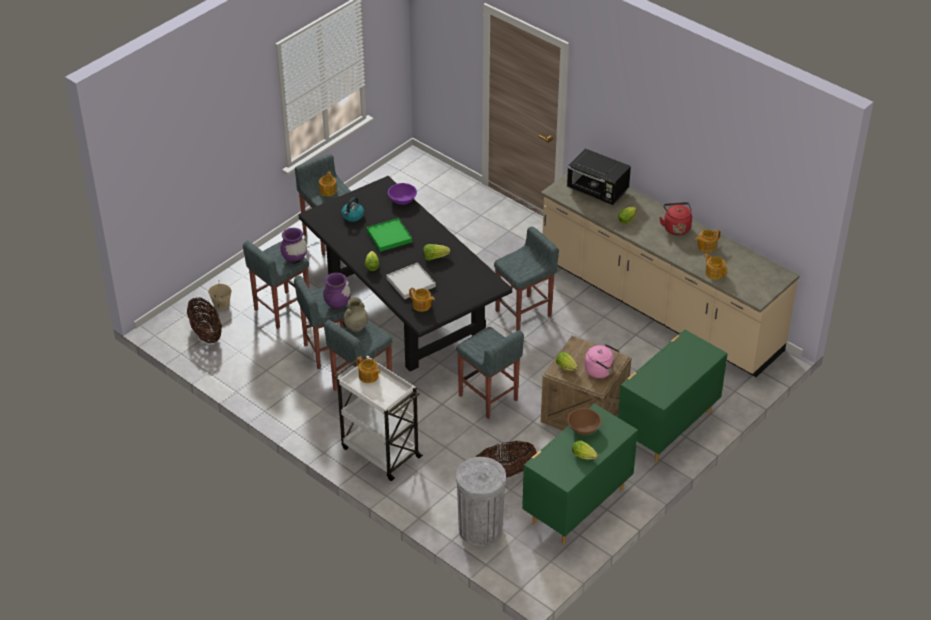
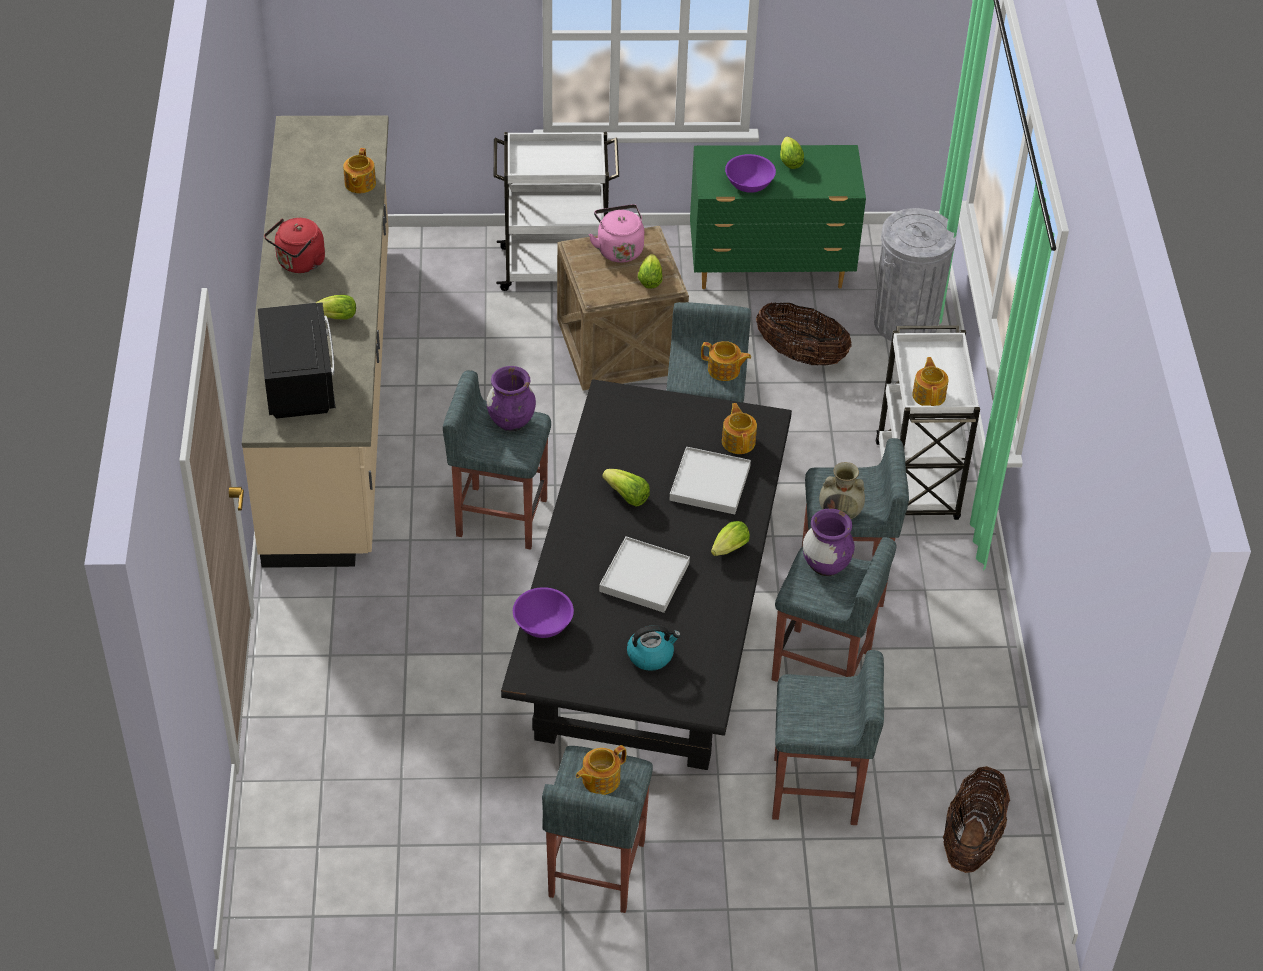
camera: 135 degrees left, 5 degrees up
(221, 305) = (897, 877): beige bucket -> none
(294, 259) = (800, 689): purple vase -> purple vase (511, 422)
(389, 236) = (644, 577): green tray -> white tray
(583, 428) = (749, 185): brown bowl -> purple bowl
(666, 428) = (556, 268): green dresser -> white cart
(706, 246) = (309, 217): teapot -> teapot (724, 370)

